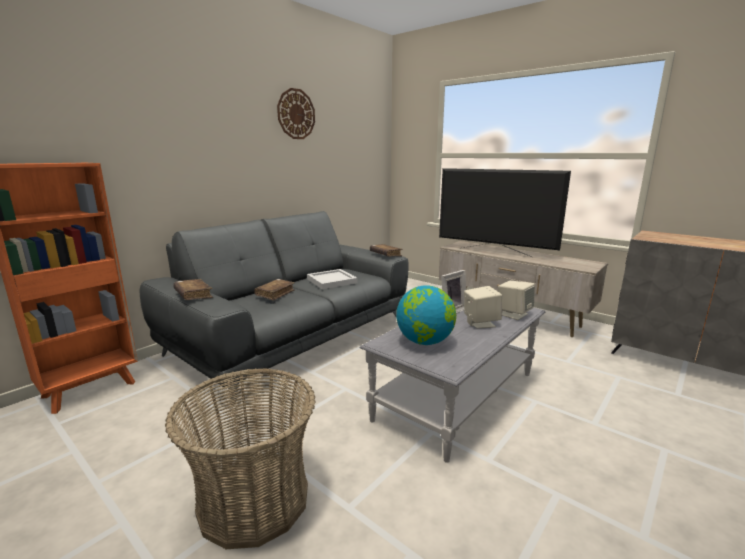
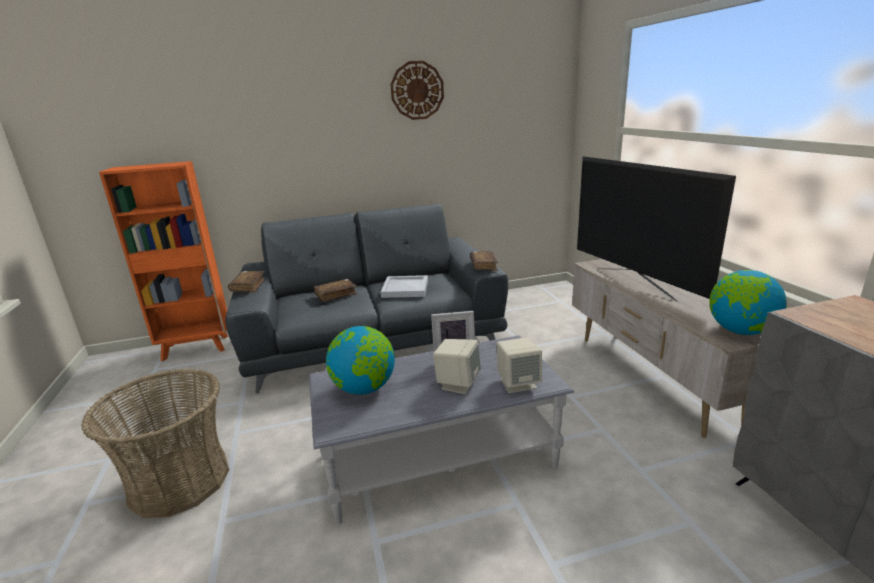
camera: 35 degrees right, 5 degrees up
(583, 264) = (740, 331): none -> globe

